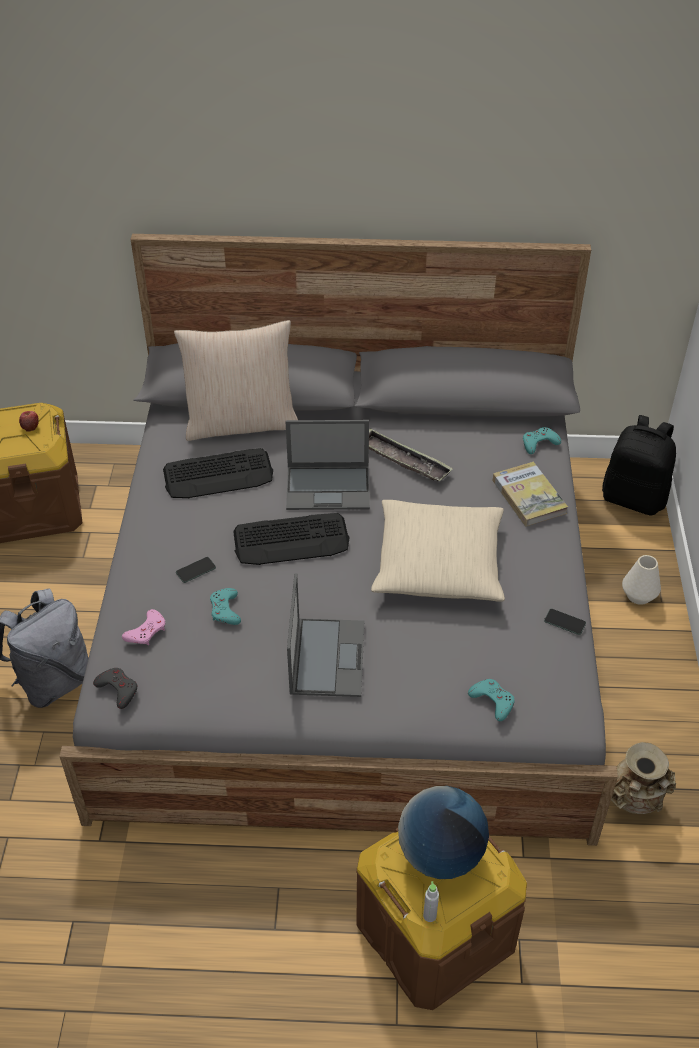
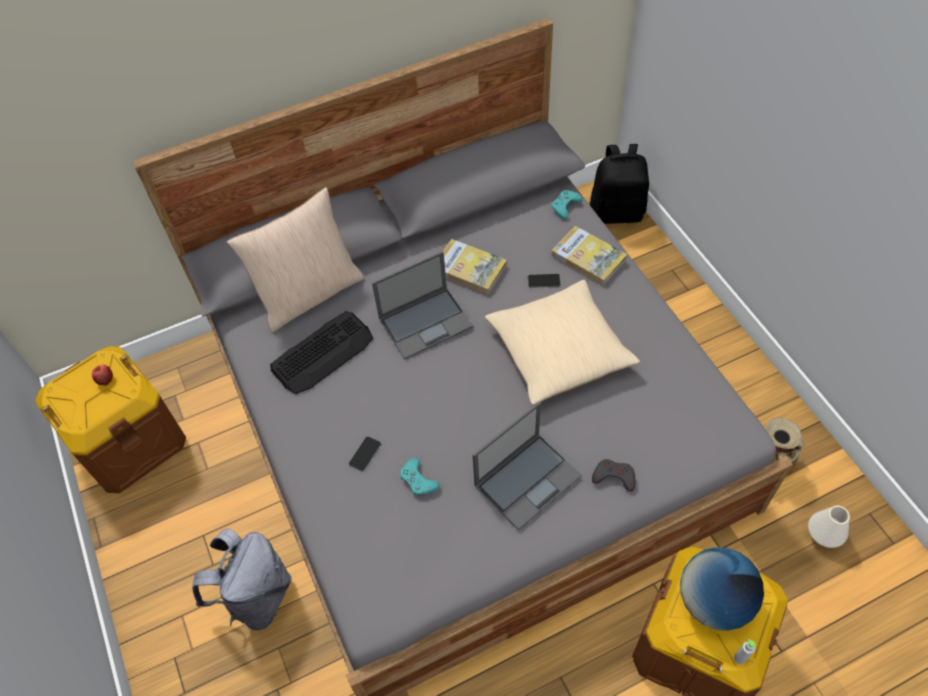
camera: 25 degrees left, 10 degrees up
(118, 689) = (374, 602): grey game controller -> grey game controller (614, 476)
(146, 631) = (363, 534): pink game controller -> none
(291, 540) = (428, 386): keyboard -> none
(327, 656) = (528, 479): laptop -> laptop turned 75 degrees clockwise
(403, 460) = (469, 269): tray -> book
(492, 701) = (680, 452): turquoise game controller -> none
(564, 622) = (686, 356): phone -> phone (544, 281)
(638, 595) = (669, 292): white vase -> white vase (823, 534)

